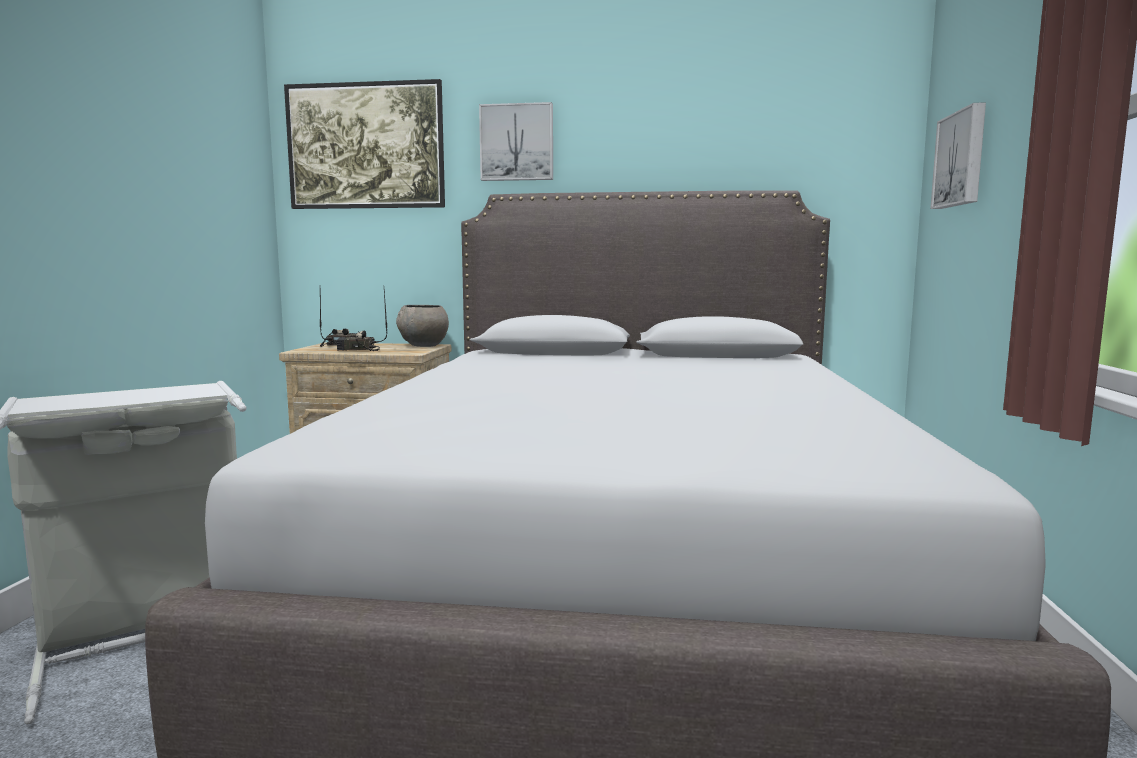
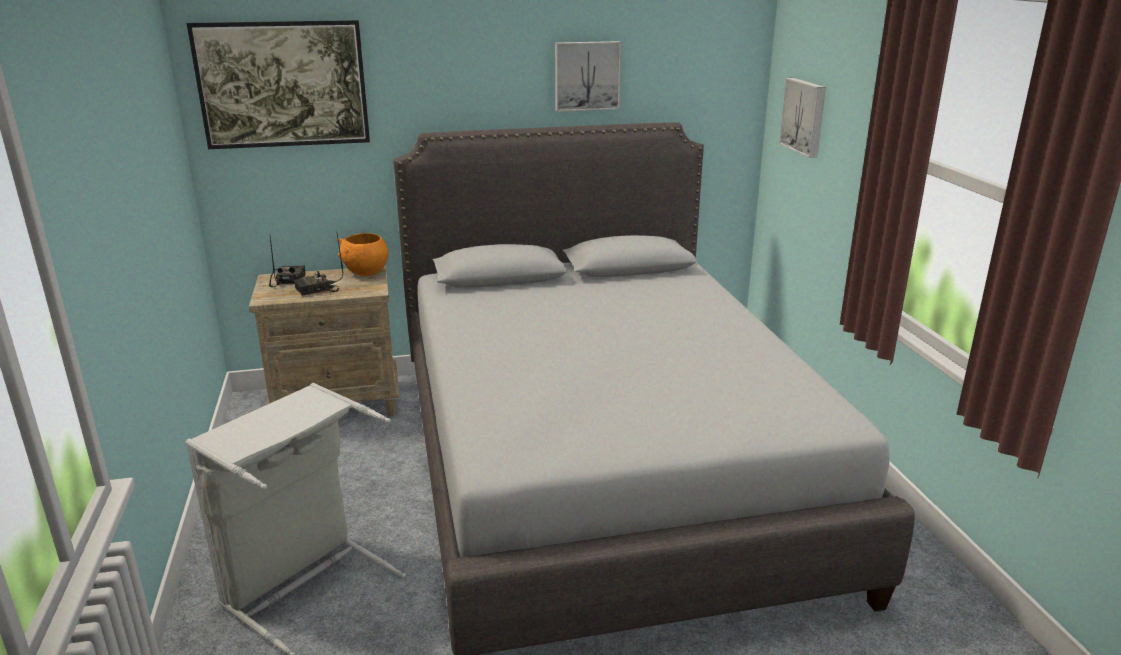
camera: 20 degrees left, 15 degrees up
(423, 345) = (366, 273): grey bowl -> orange bowl
(517, 143) = (437, 80): picture -> picture (586, 76)

